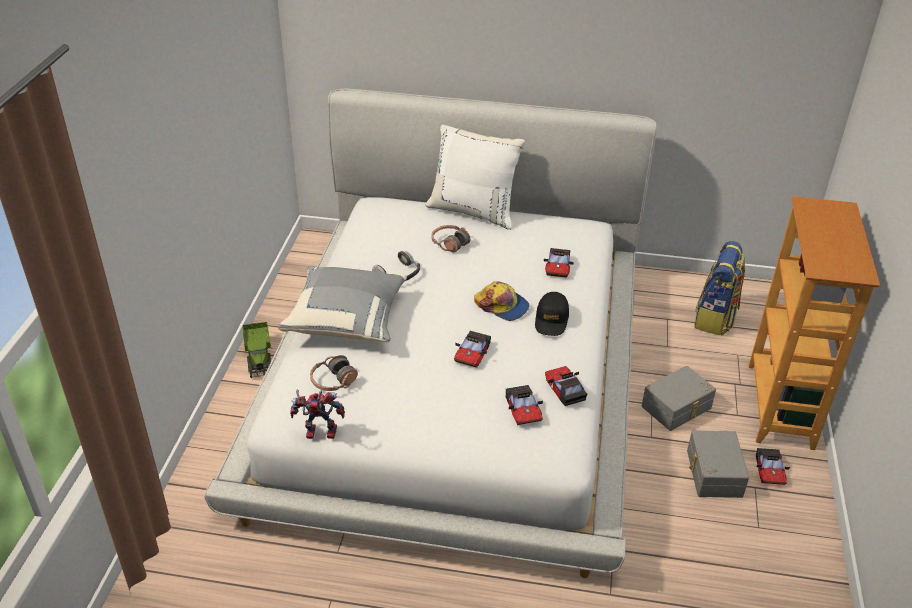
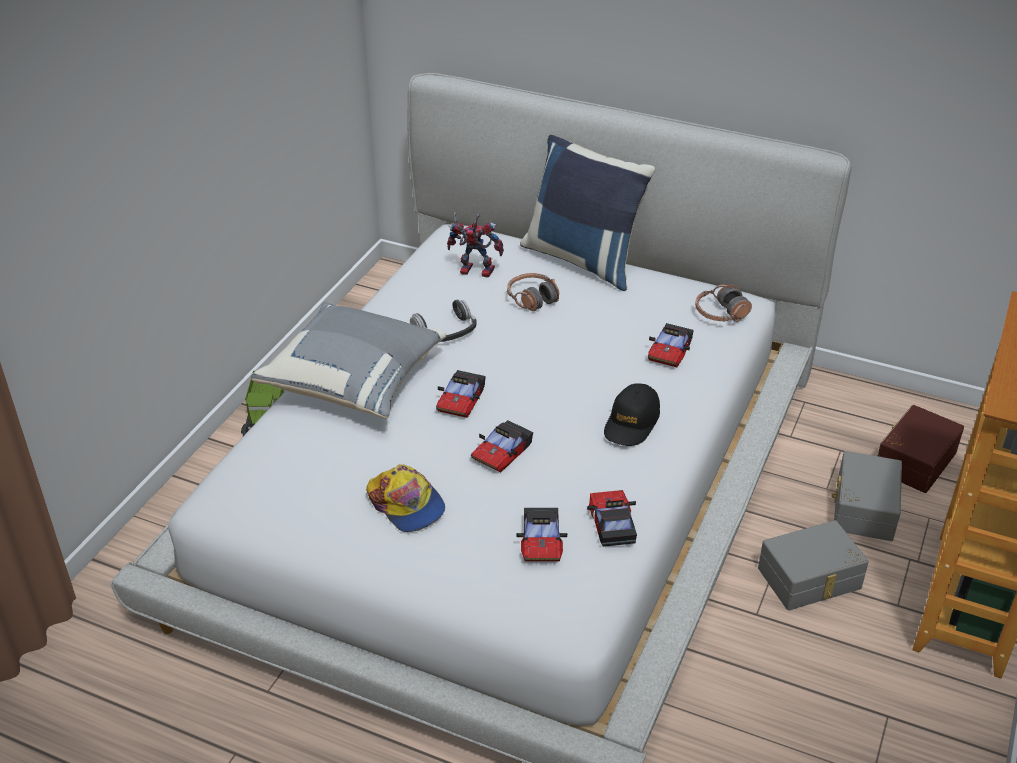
camera: 15 degrees right, 0 degrees up
(318, 434) = (255, 526): toy robot -> toy robot (473, 271)
(333, 381) = (302, 460): headphones -> headphones (720, 314)
(474, 211) = (584, 259): white pillow -> blue pillow
(502, 306) = (570, 393): cap -> cap (406, 504)
(712, 473) = (830, 683): grey storage box -> grey storage box (862, 508)
(715, 318) = (913, 460): backpack -> brown storage box
(769, 470) = (919, 695): toy car -> toy car (461, 400)

